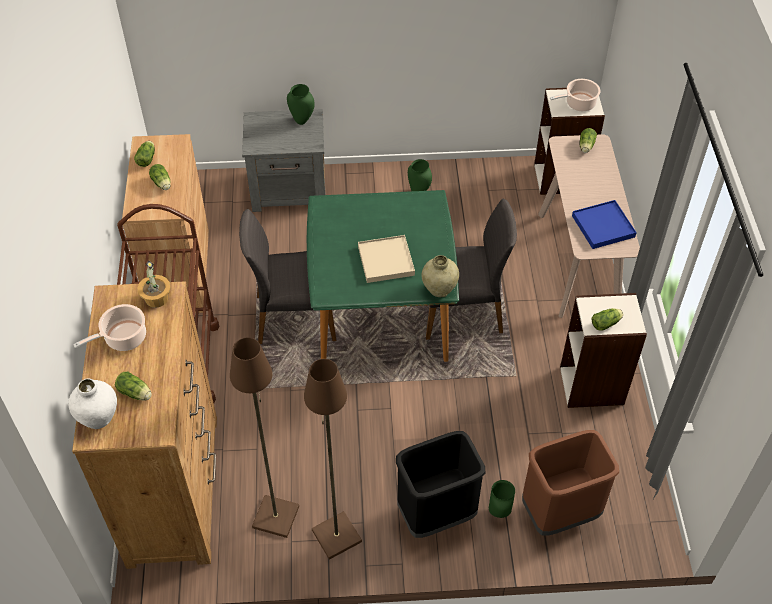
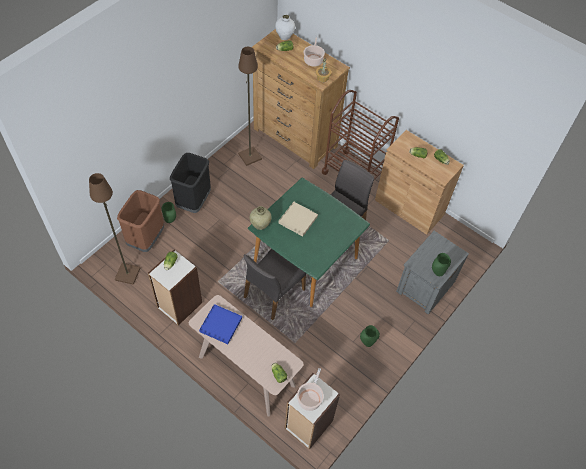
camera: 130 degrees right, 5 degrees up
(336, 537) = (221, 167): brown floor lamp -> brown floor lamp (127, 273)

